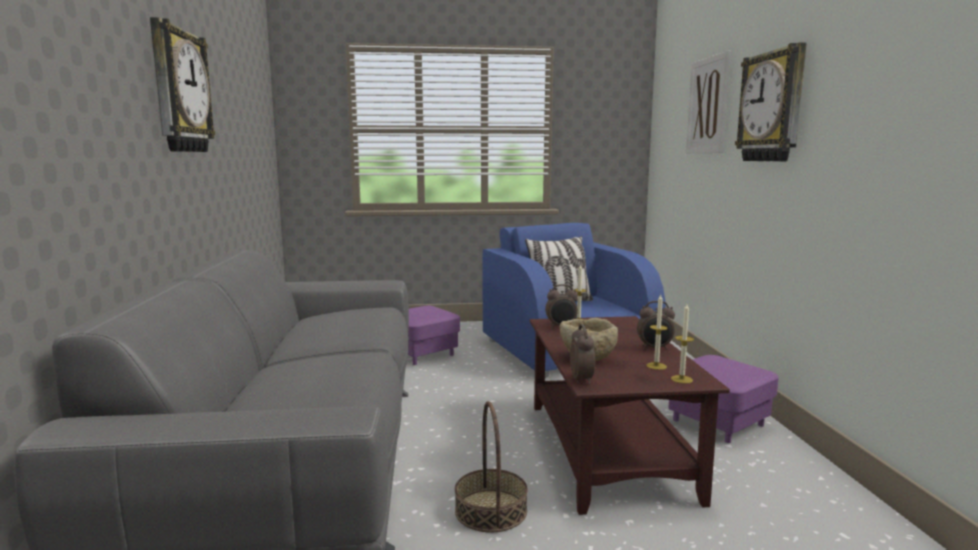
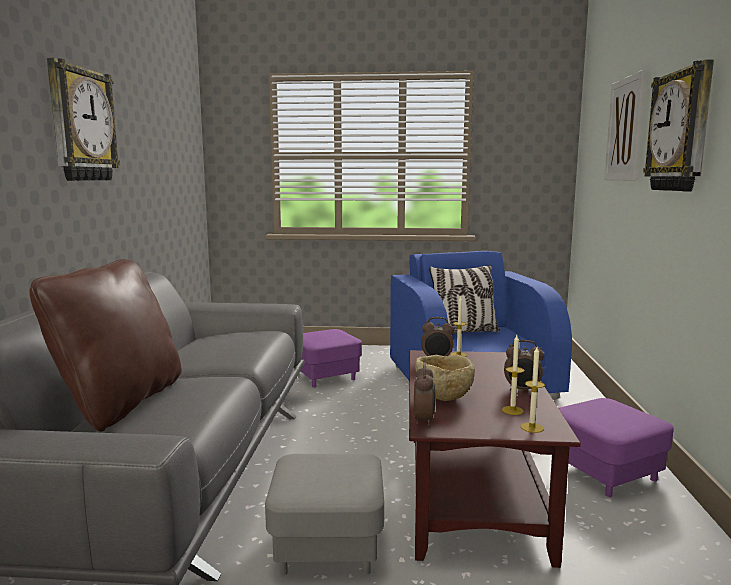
camera: 10 degrees right, 0 degrees up
(267, 383) = (120, 403): none -> brown pillow
(490, 510) = (327, 545): basket -> grey ottoman

